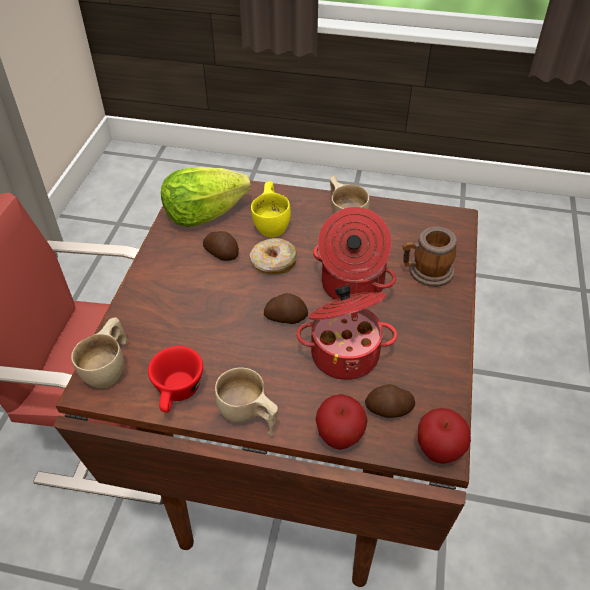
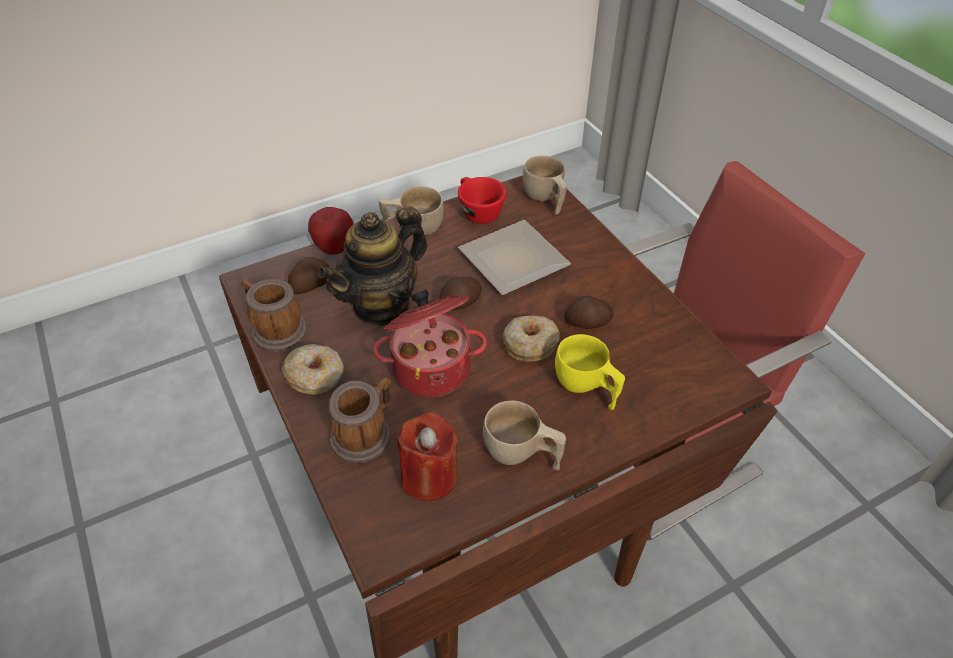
camera: 140 degrees right, 0 degrees up
(203, 214) = (665, 352): lettuce -> none
(208, 323) = (517, 262): none -> plate
(344, 352) = (382, 305): cooking pot -> teapot
(406, 232) = (429, 476): none -> red candle
(435, 326) = (316, 376): none -> donut
(438, 451) = (252, 279): apple -> none
(444, 383) = (275, 329): none -> mug

